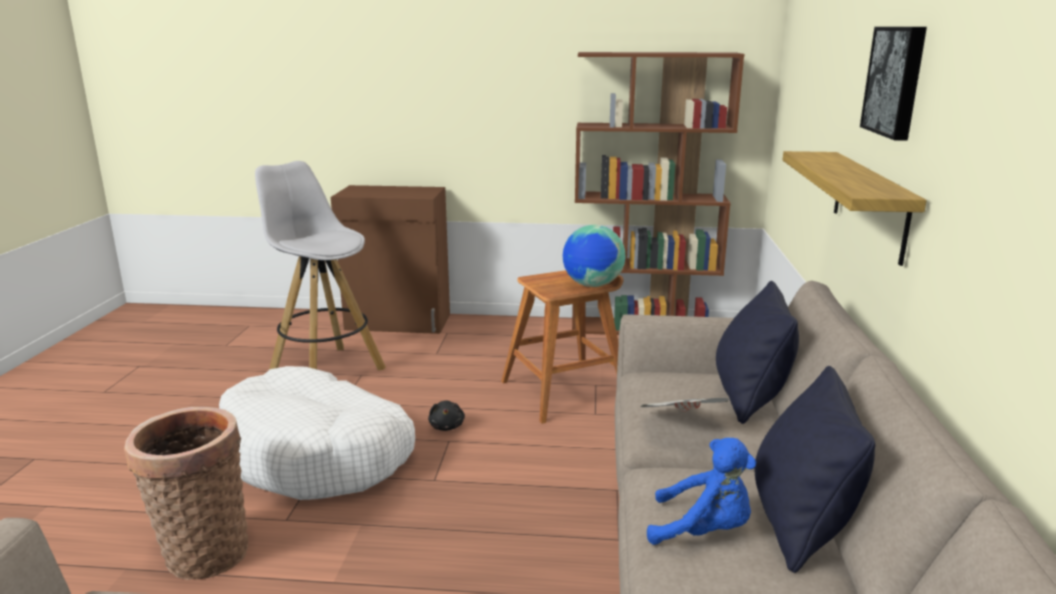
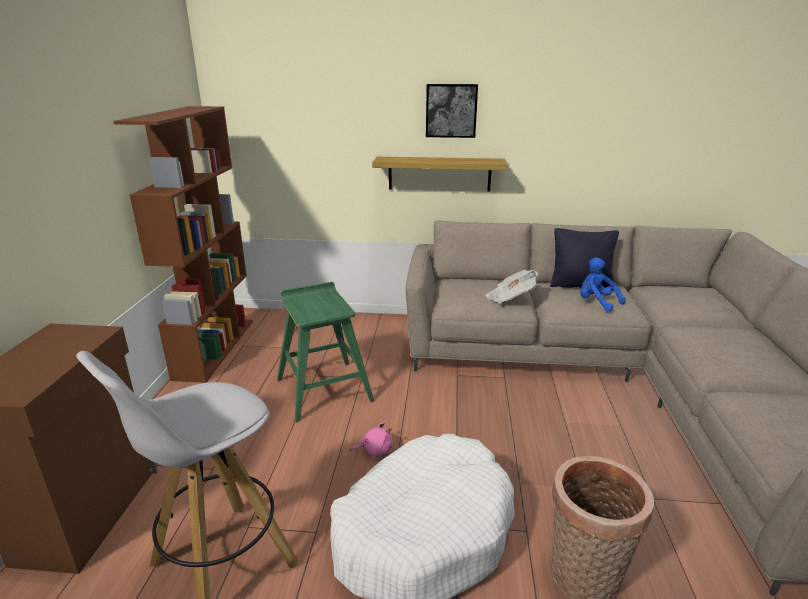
camera: 90 degrees left, 5 degrees up
(447, 426) = (375, 450): black plush toy -> pink plush toy
(565, 391) = (324, 389): brown stool -> green stool
(592, 285) = (330, 297): globe -> none
(703, 531) = (596, 302): blue plush toy -> blue plush toy turned 60 degrees counterclockwise
(749, 397) = (472, 281): black pillow -> none

